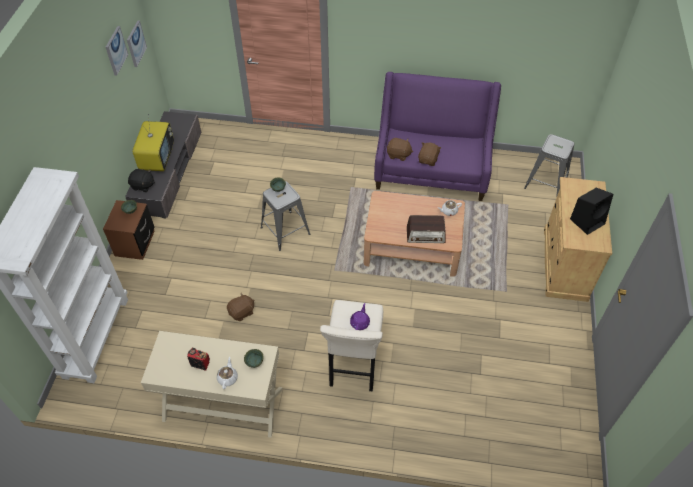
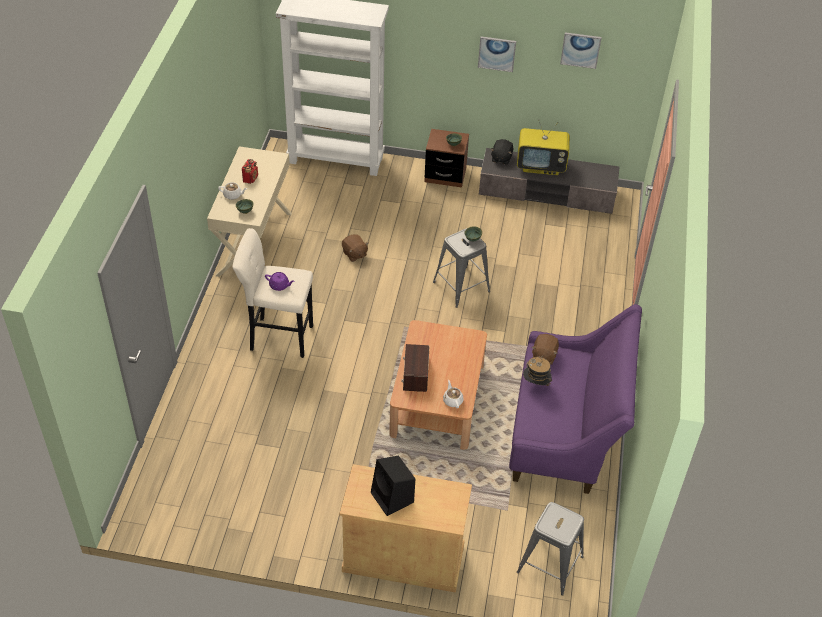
camera: 90 degrees right, 5 degrees down
(136, 43) = (622, 76): picture -> picture (497, 53)
(428, 160) = (535, 384): brown plush toy -> hat

